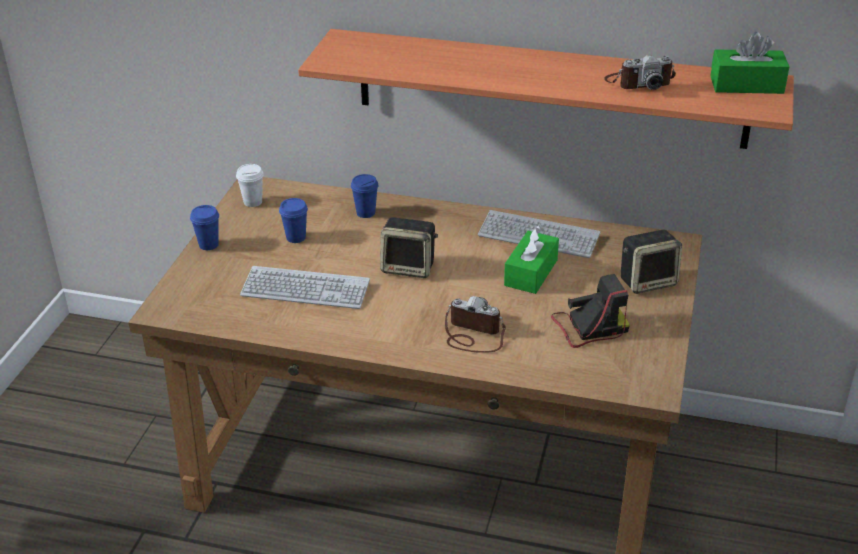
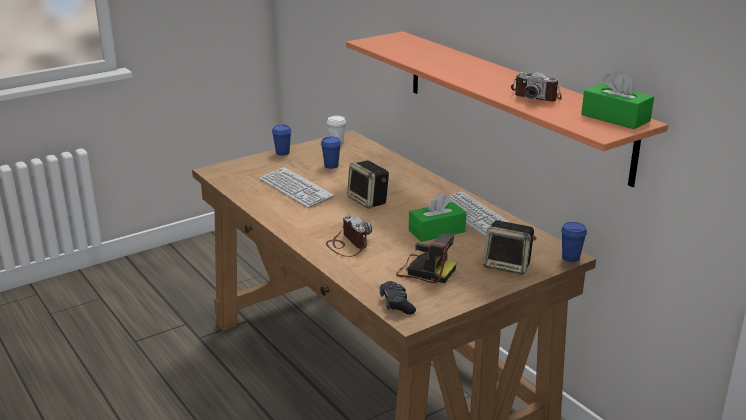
camera: 40 degrees right, 10 degrees down
(366, 213) = (389, 169): blue cup -> blue cup (570, 258)
(621, 381) = (396, 304): none -> black game controller

